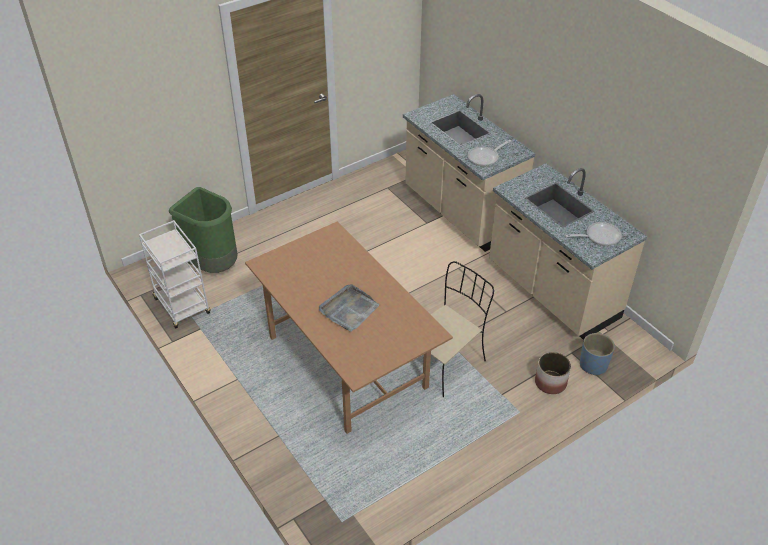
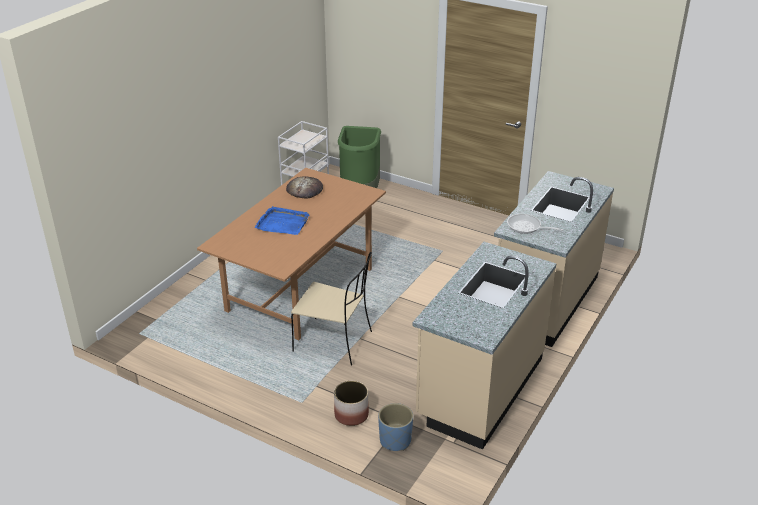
camera: 65 degrees right, 10 degrees down
(292, 275) = (304, 189): none -> bread
(348, 310) = (283, 223): grey tray -> blue tray
(599, 236) = (463, 318): frying pan -> none

